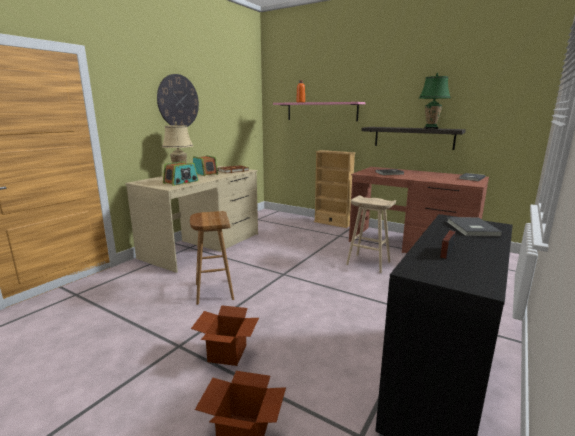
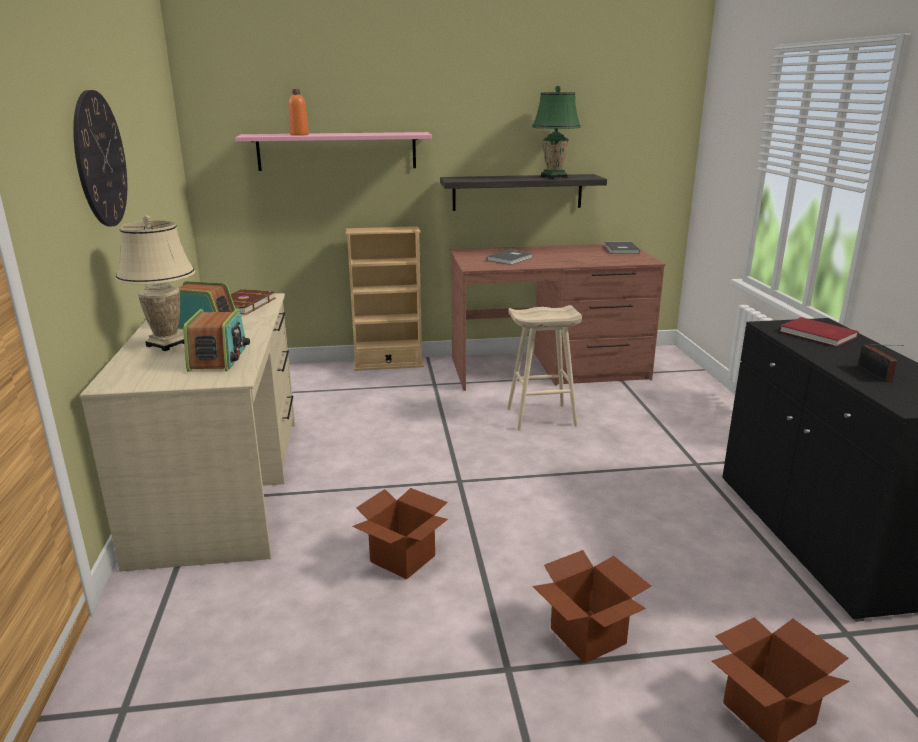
camera: 40 degrees left, 5 degrees up
(213, 291) = (402, 559): brown stool -> cardboard box
(471, 228) = (817, 334): grey book -> red book

